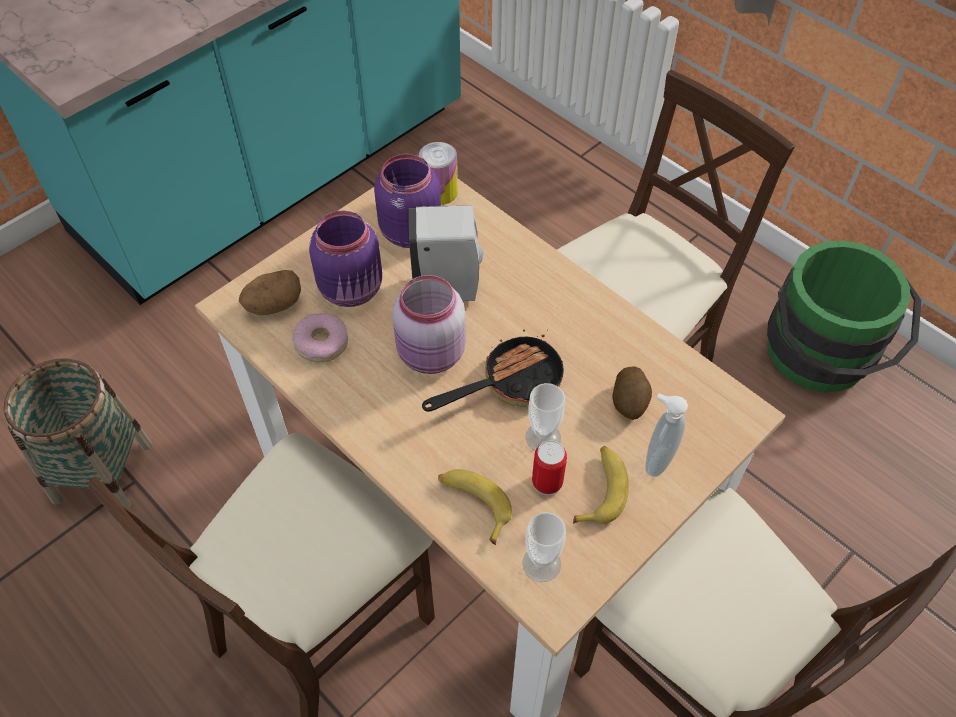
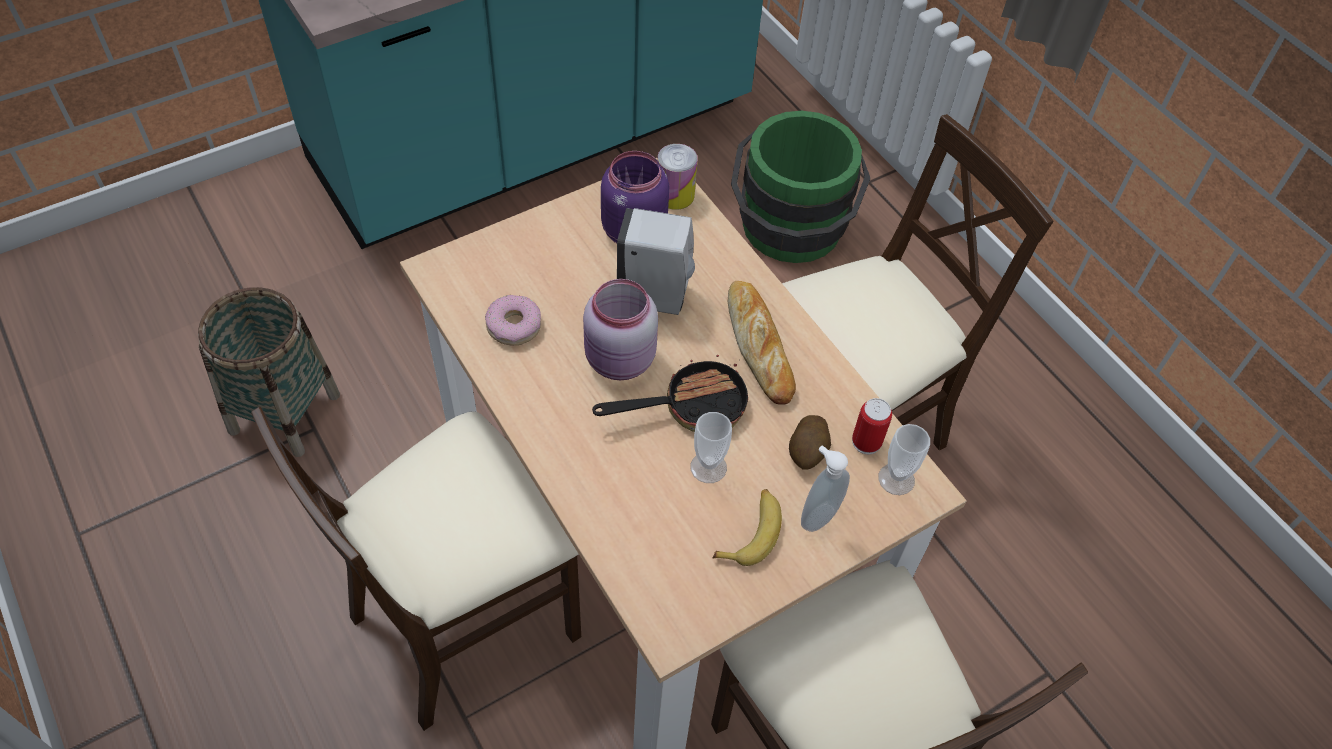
camera: 10 degrees right, 0 degrees up
(273, 305) = (476, 278): potato -> none
(353, 289) = (559, 278): purple jar -> none
(473, 504) = (620, 517): banana -> none
(541, 564) = (670, 590): cup -> cup (896, 479)
(547, 482) = (699, 513): can -> can (866, 442)
(556, 313) = (759, 345): none -> bread
(819, 359) = (1073, 460): green bucket -> green bucket (789, 233)

